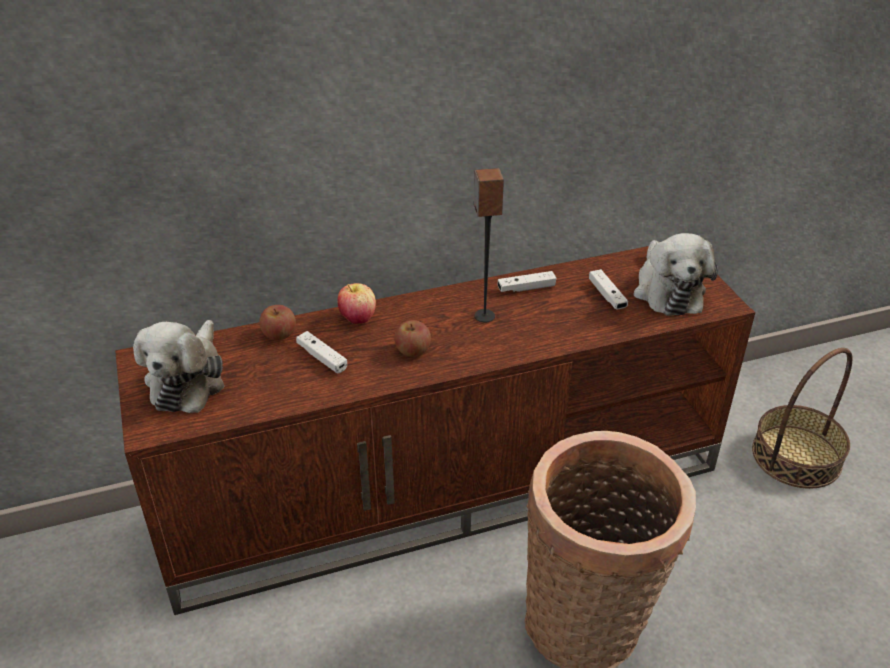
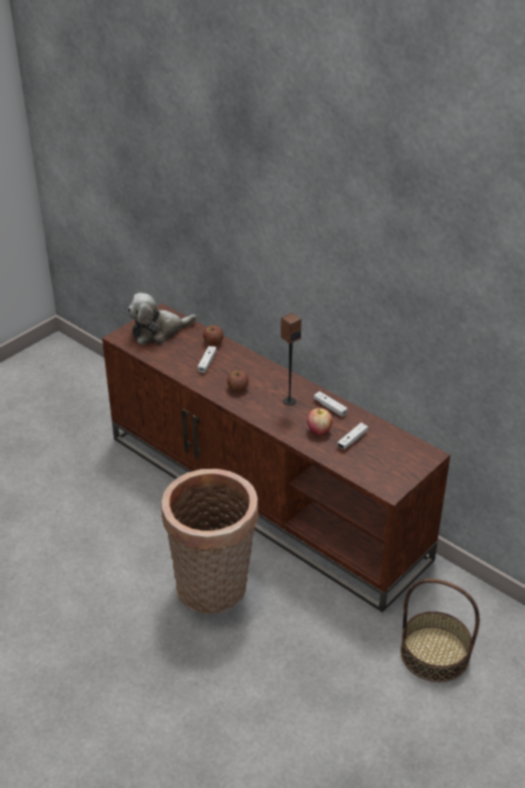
camera: 60 degrees right, 0 degrees up
(357, 318) = (248, 360): apple -> apple (319, 430)
(667, 290) = (382, 463): plush toy -> none

